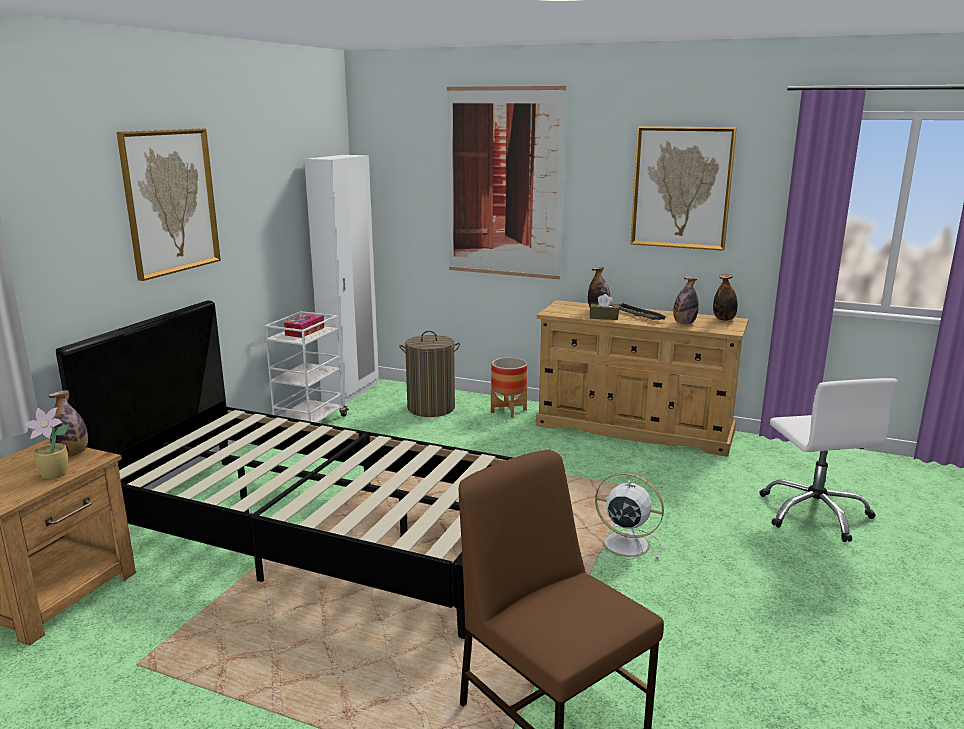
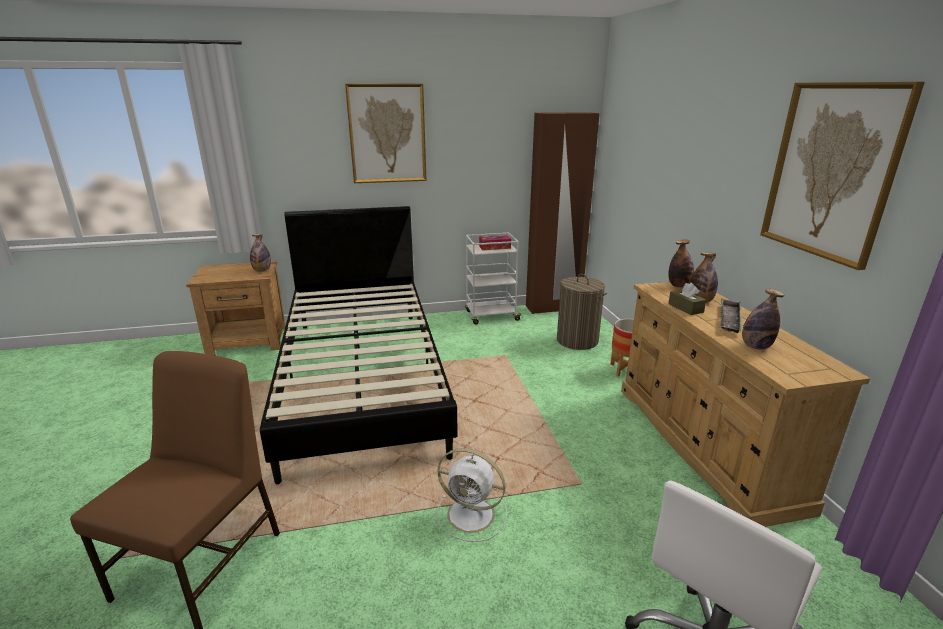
camera: 55 degrees right, 5 degrees up
(55, 474) = (235, 276): potted plant -> none
(351, 392) = (553, 308): white wardrobe -> brown wardrobe
(504, 183) = (679, 147): picture -> none
(623, 543) = (473, 515): white fan -> white fan turned 120 degrees clockwise
(724, 319) = (826, 364): bottle -> bottle (679, 286)

